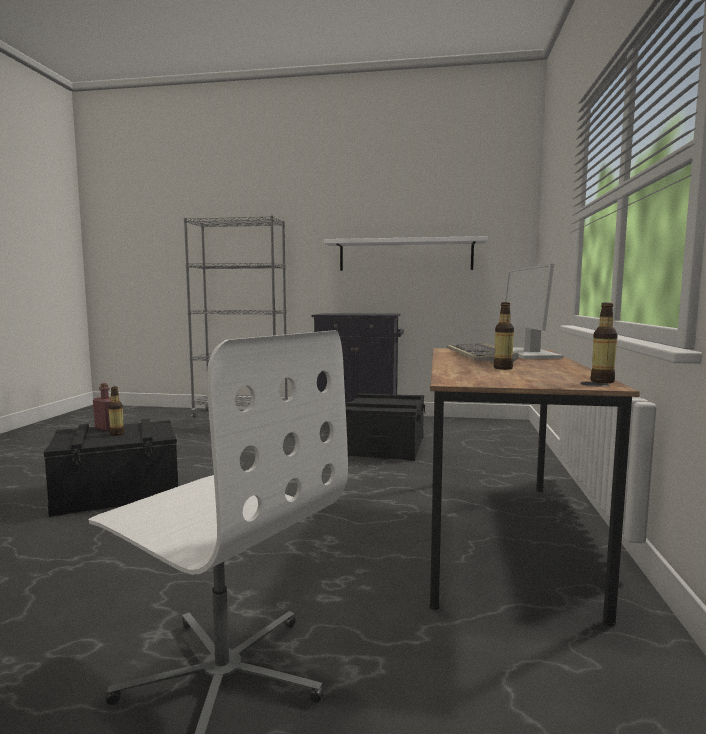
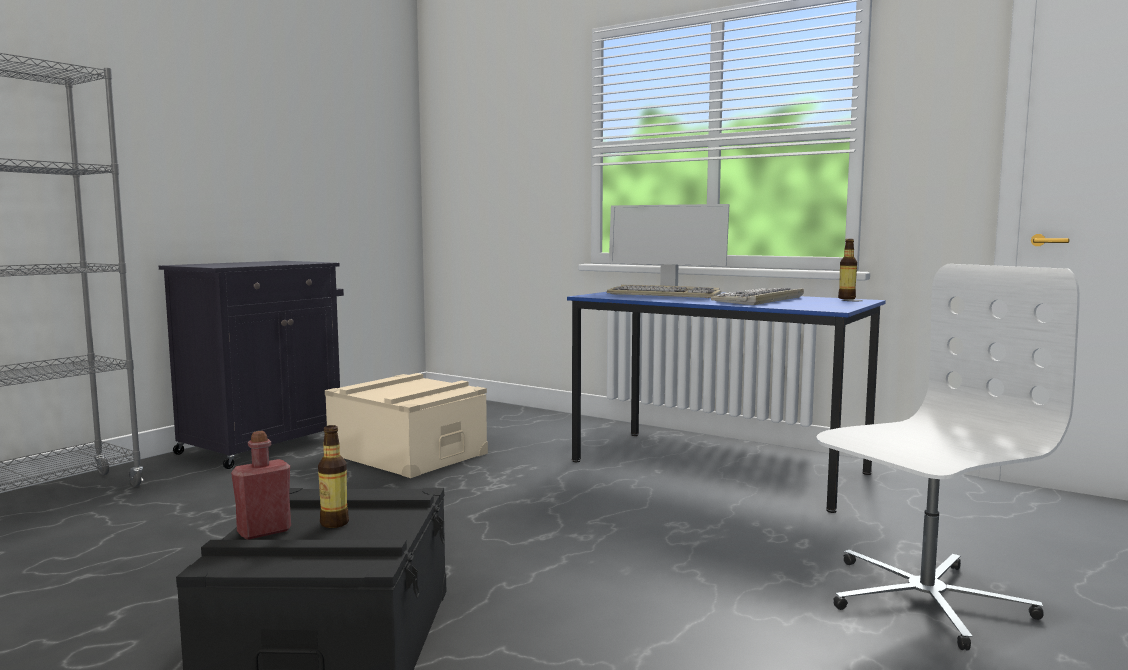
camera: 65 degrees left, 0 degrees up
(385, 445) = (407, 453): black storage box -> beige storage box
(405, 255) = (279, 167): white shelf -> none
(499, 535) = (717, 467): brown desk -> blue desk
(503, 368) = (759, 300): bottle -> keyboard

